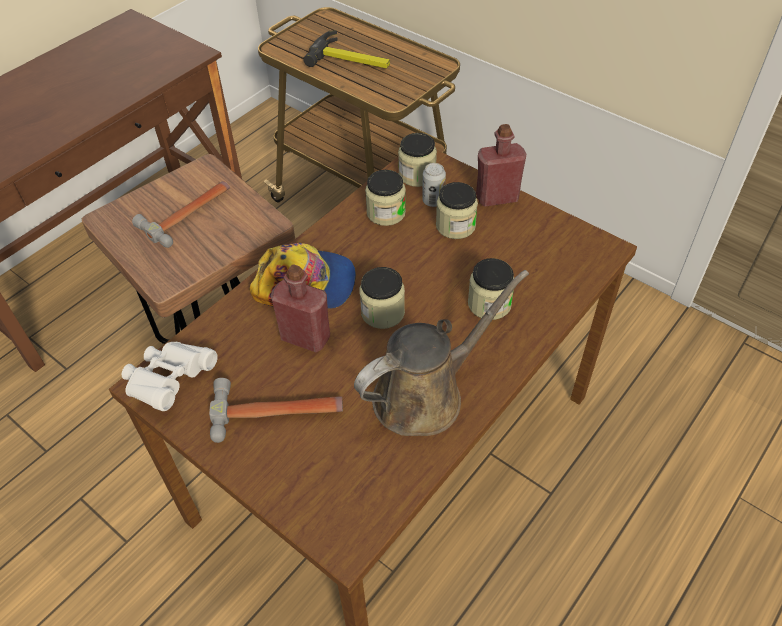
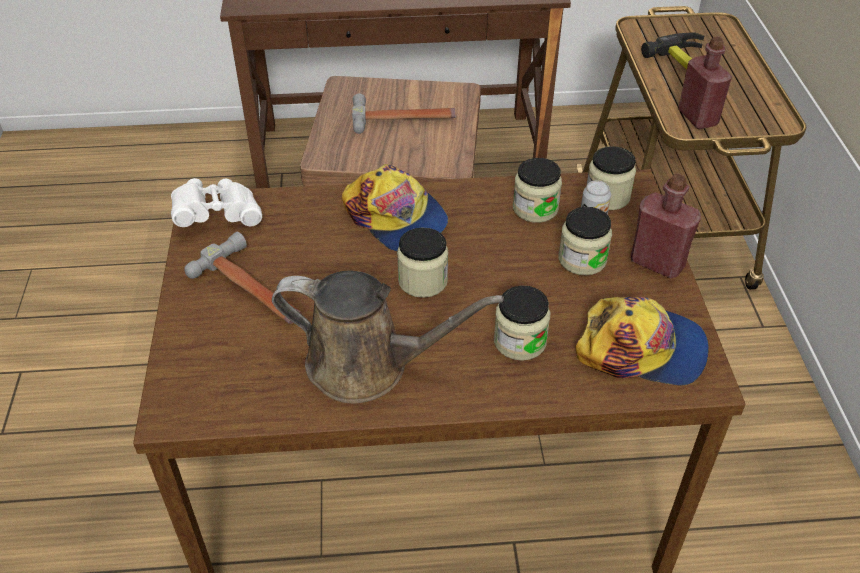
camera: 45 degrees right, 5 degrees down
(305, 337) = (342, 255): red bottle -> red bottle (697, 118)
(554, 255) = (642, 349): none -> cap

